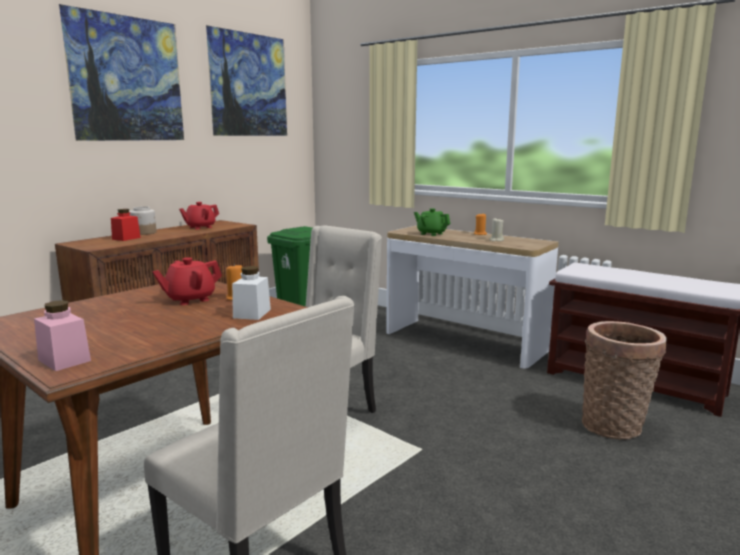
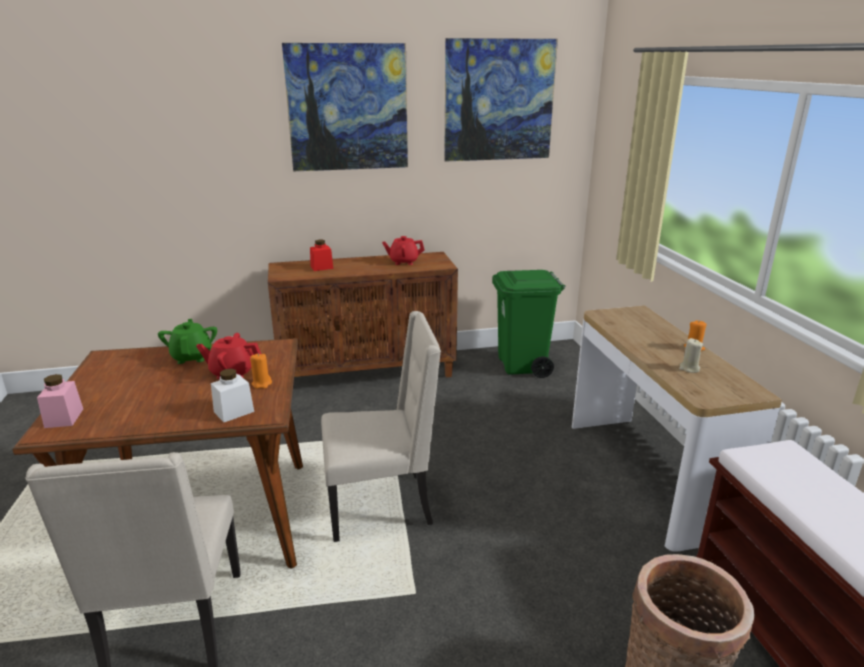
camera: 40 degrees right, 10 degrees up
(144, 232) = (348, 261): jar -> none
(431, 234) = (629, 329): green teapot -> green teapot (192, 357)

